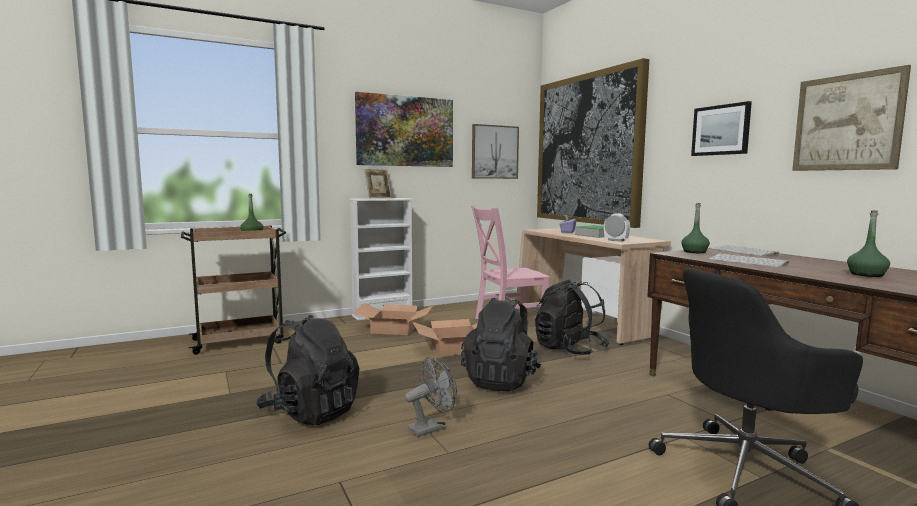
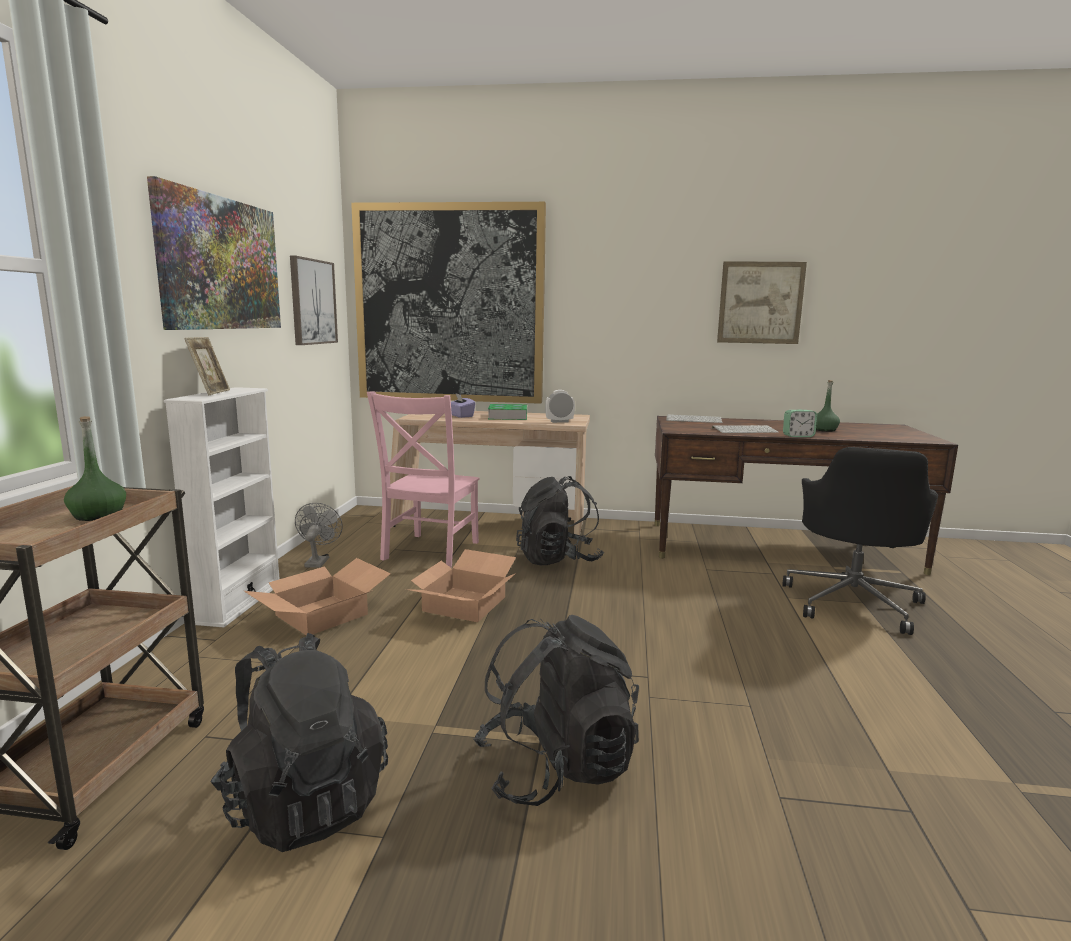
camera: 55 degrees left, 5 degrees up
(431, 427) = (683, 695): grey fan -> grey fan (318, 561)
(501, 381) = (599, 618): black backpack -> black backpack (303, 803)
(694, 252) = (677, 426): green bottle -> none
(721, 130) = (642, 297): picture -> none
(785, 271) = (798, 436): none -> alarm clock

